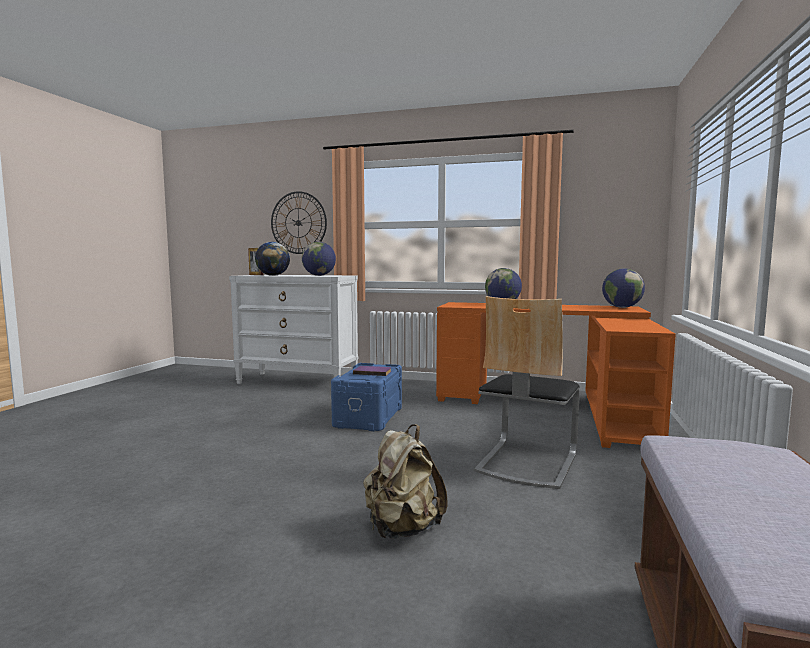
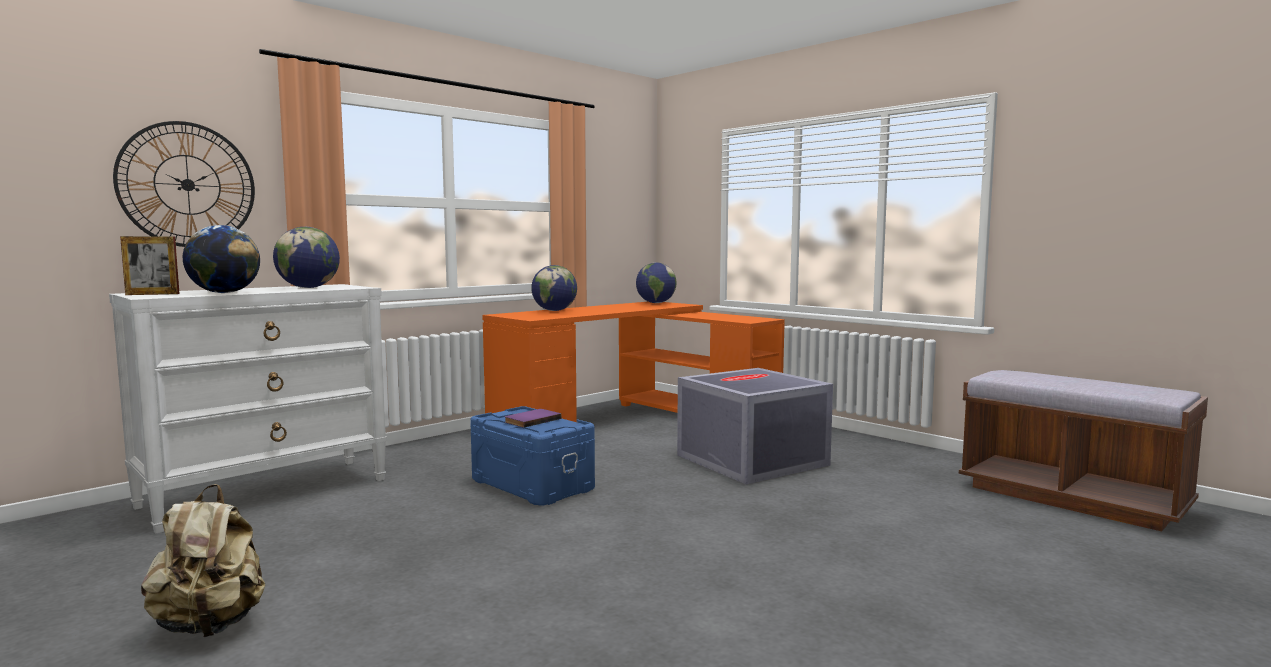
camera: 60 degrees left, 0 degrees up
(402, 529) = (844, 525): beige backpack -> beige backpack (210, 625)
(526, 462) = (751, 461): chair -> grey storage box

